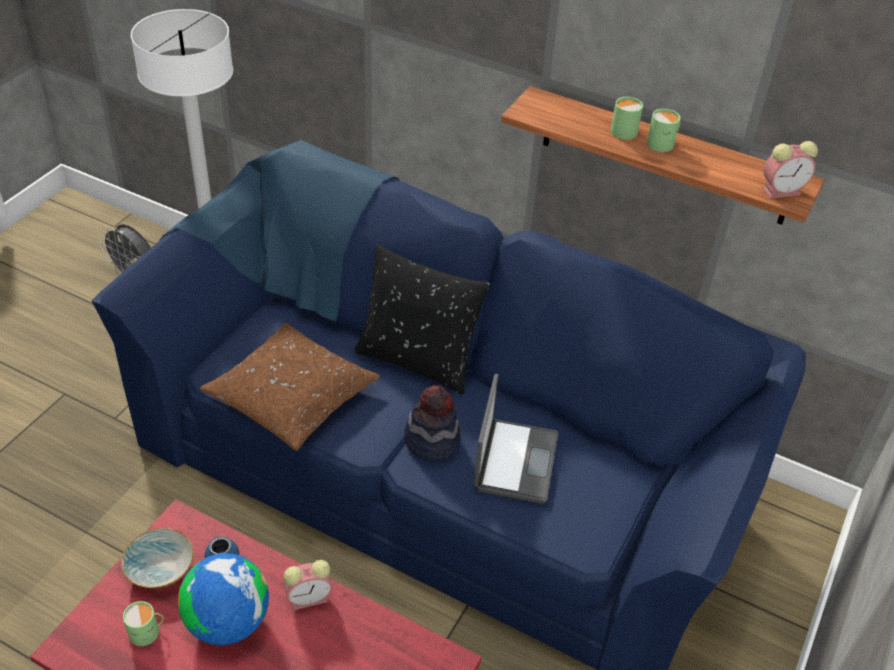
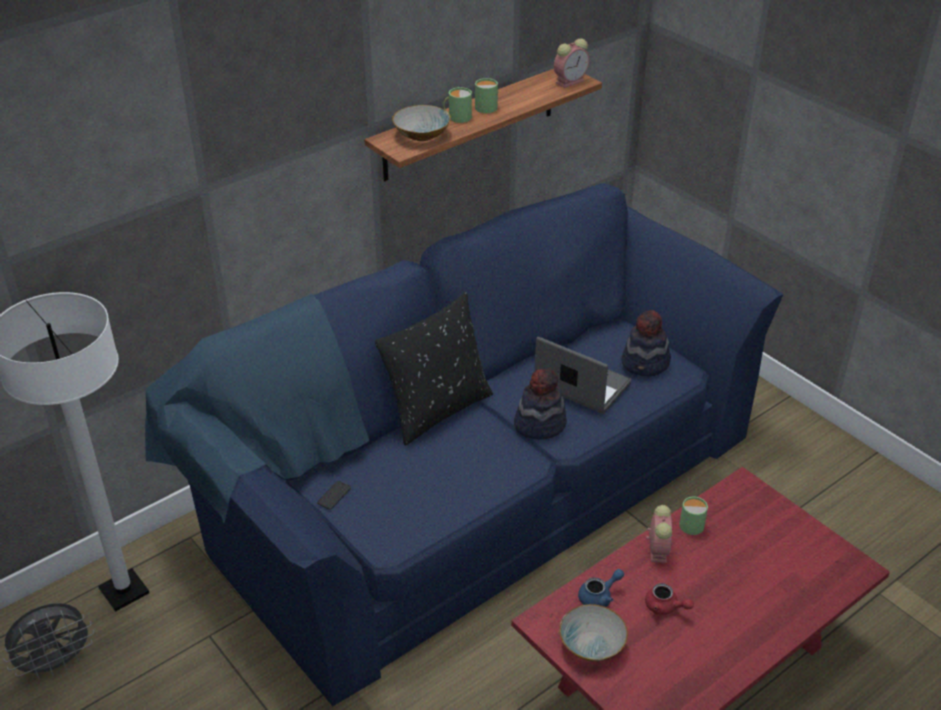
camera: 65 degrees left, 5 degrees down
(147, 632) = (657, 665): green mug -> green mug (691, 523)
(228, 622) = (665, 607): globe -> red teapot
(265, 324) = (334, 495): none -> phone
(291, 396) = (440, 499): brown pillow -> none
(564, 116) = (422, 135): none -> bowl
(586, 510) = (645, 363): none -> hat
(782, 191) = (570, 81): alarm clock -> alarm clock turned 45 degrees clockwise

